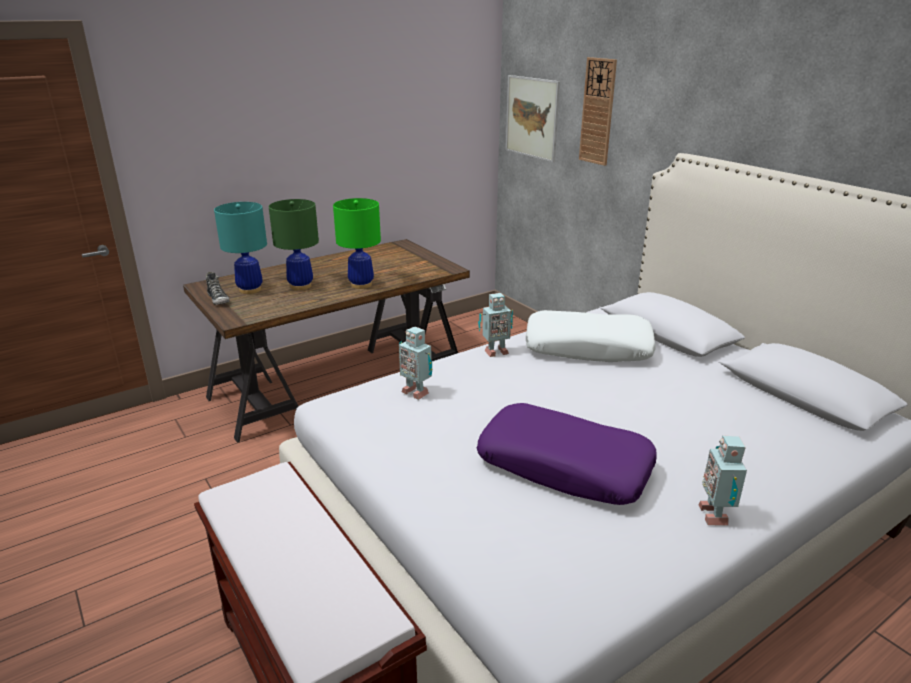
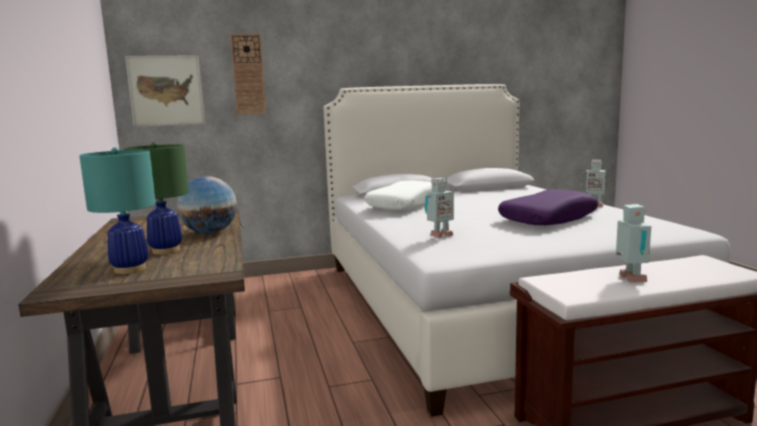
camera: 70 degrees left, 15 degrees down
(218, 300) = (133, 282): shoe -> none
(361, 285) = (209, 233): green table lamp -> globe
(495, 352) = (389, 219): toy robot -> toy robot (630, 279)

